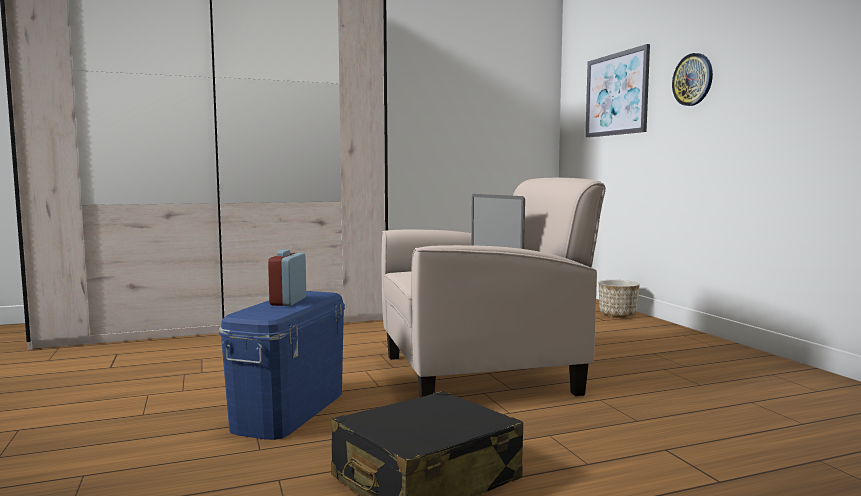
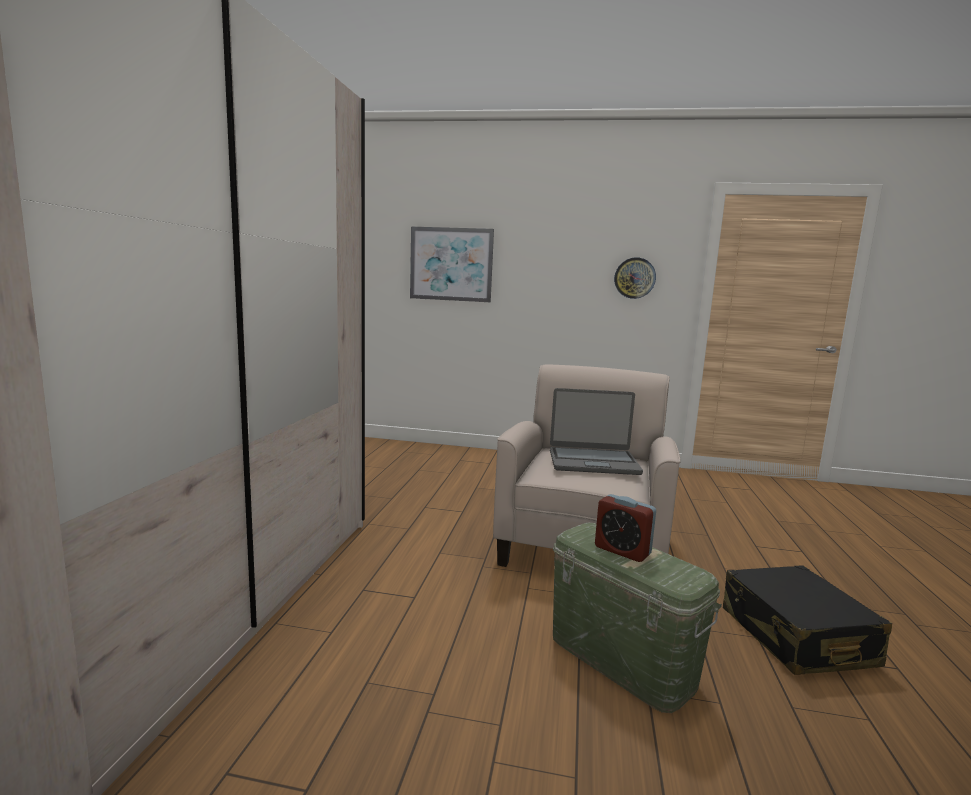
camera: 60 degrees left, 5 degrees up
(290, 410) = (621, 660): blue storage box -> green storage box
(617, 315) = (482, 455): planter -> none
(693, 79) = (542, 268): wall clock -> wall clock (634, 278)

